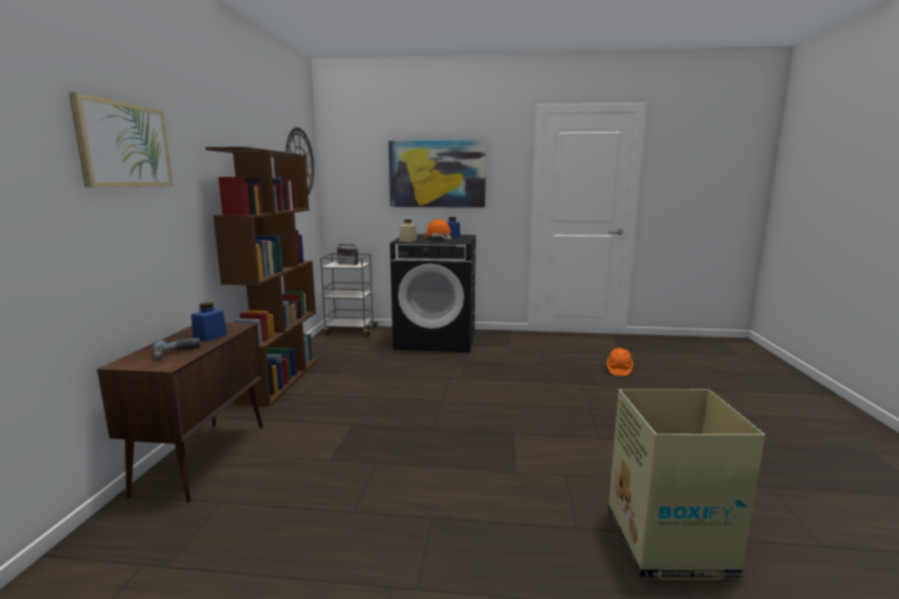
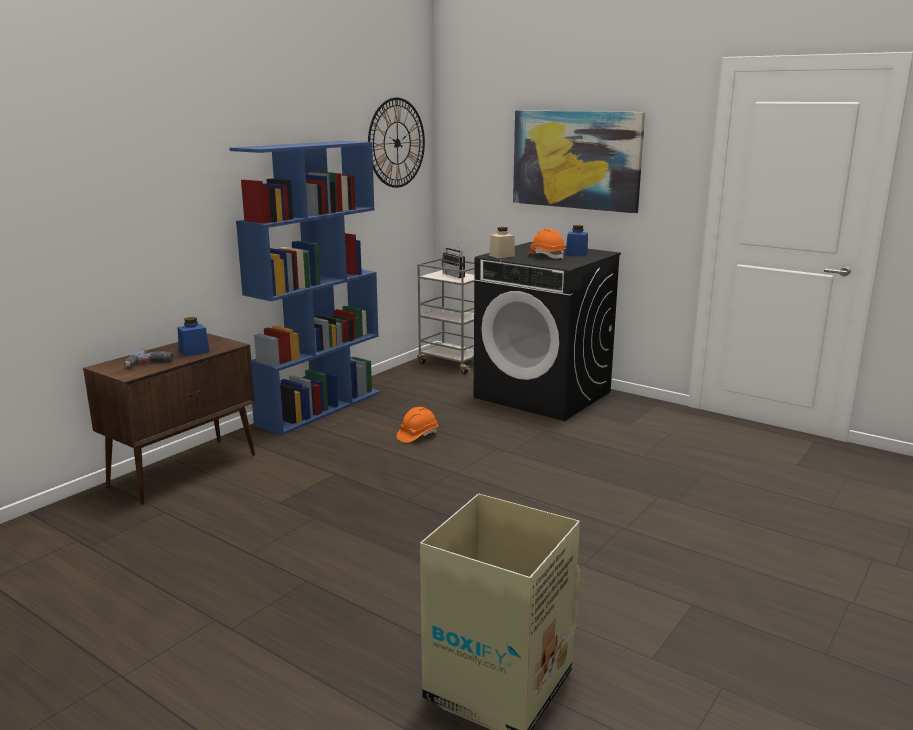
camera: 30 degrees right, 5 degrees up
(124, 145) = (128, 160): picture -> none
(281, 379) = (320, 408): brown bookcase -> blue bookcase
(619, 370) = (744, 491): orange hard hat -> orange hard hat (417, 435)

